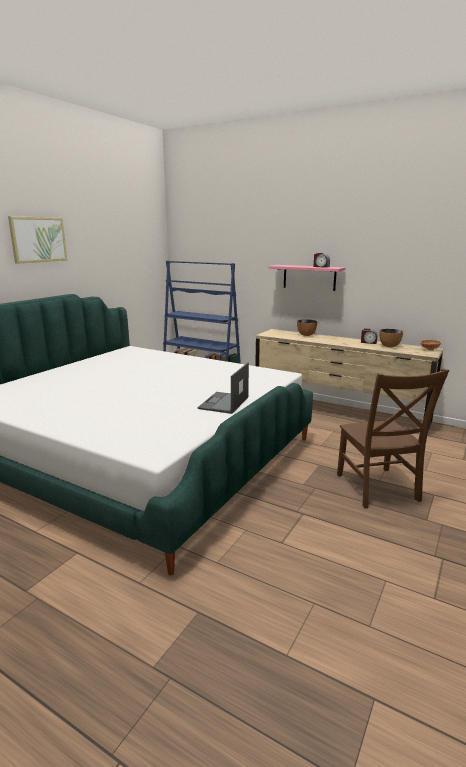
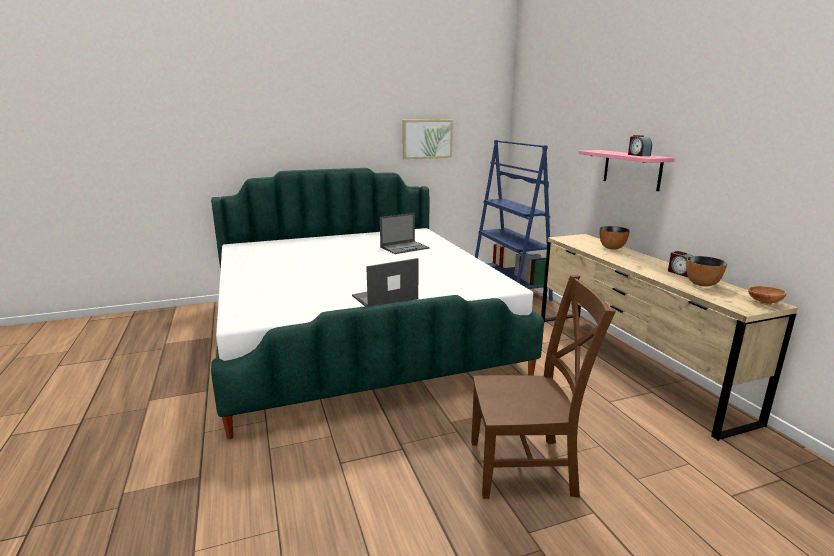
camera: 40 degrees right, 0 degrees up
(38, 239) = (339, 114): picture -> picture (427, 139)
(150, 364) = (405, 247): none -> laptop
(378, 489) = (527, 468): brown chair -> brown chair turned 120 degrees counterclockwise

